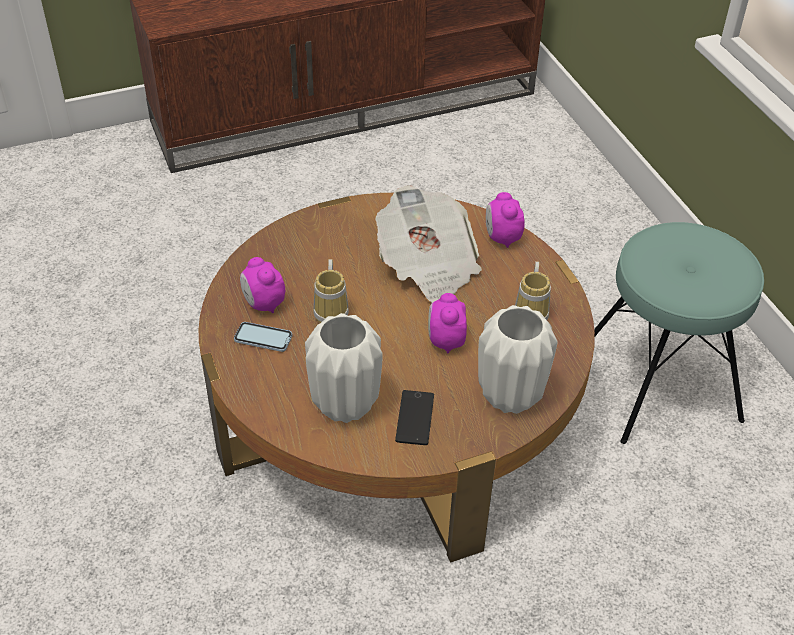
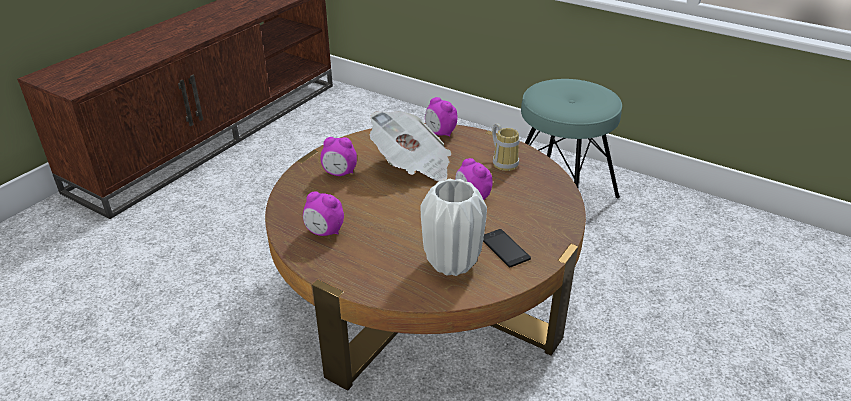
camera: 35 degrees left, 10 degrees down
(263, 338) = (348, 252): phone -> none
(333, 310) = (379, 214): mug -> none
(344, 240) = (340, 173): none -> alarm clock
(510, 397) = (546, 210): white vase -> none

